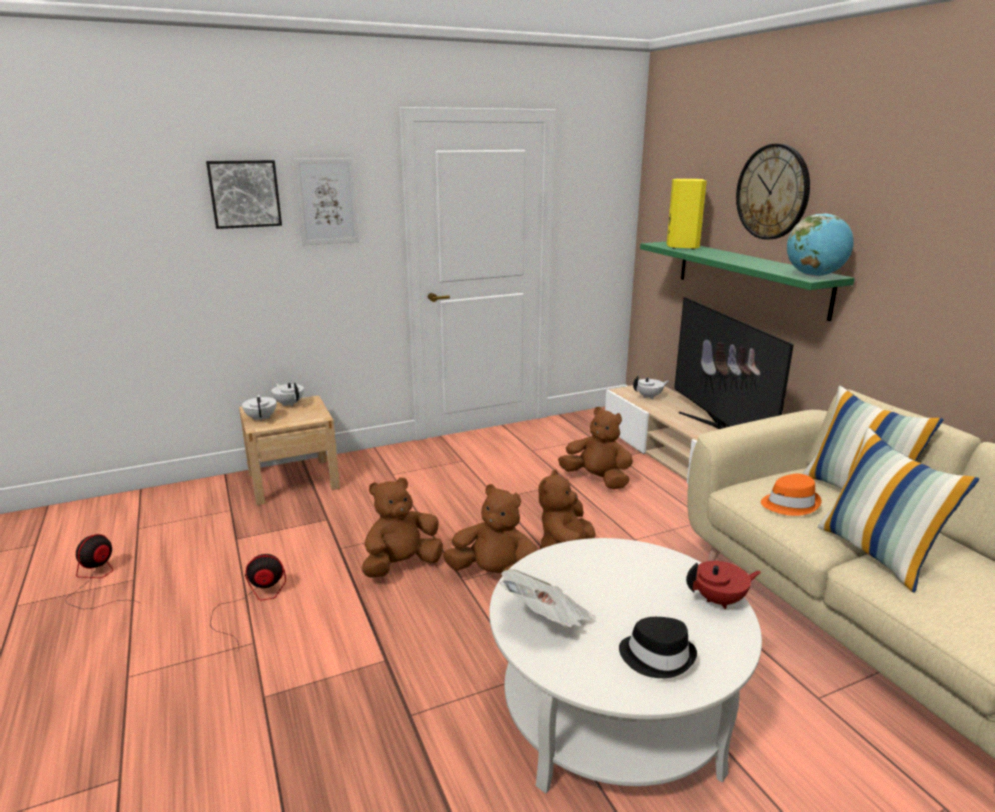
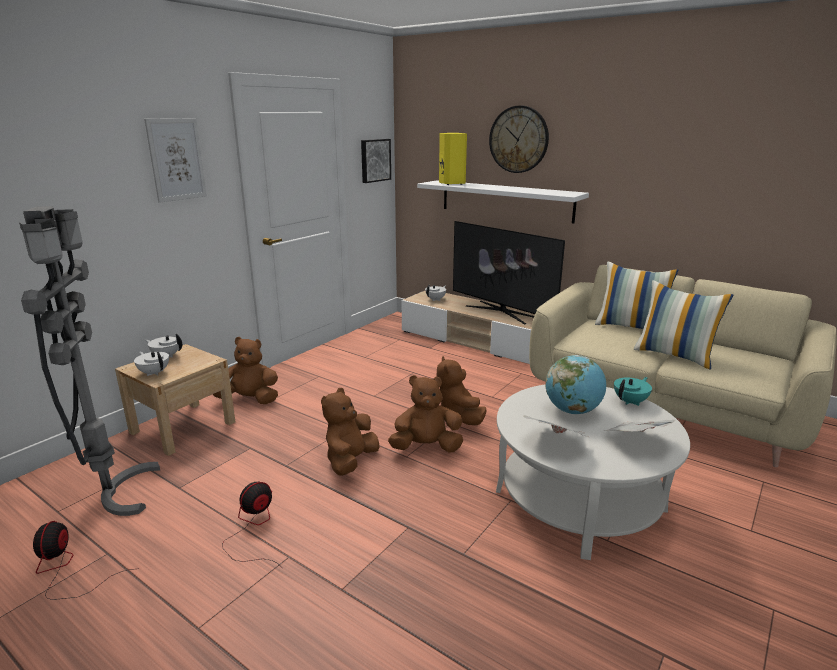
camera: 30 degrees left, 0 degrees up
(188, 526) = (115, 492): none -> grey floor lamp
(244, 194) = (101, 154): picture -> picture (374, 160)
(597, 479) = (430, 365): brown plush toy -> brown plush toy (249, 399)
(657, 656) = (637, 441): black hat -> newspaper
(720, 600) = (630, 402): red teapot -> turquoise teapot
(749, 277) = (505, 200): green shelf -> white shelf
(789, 504) = (607, 340): orange hat -> none
(814, 276) = (568, 193): globe -> globe (572, 411)

